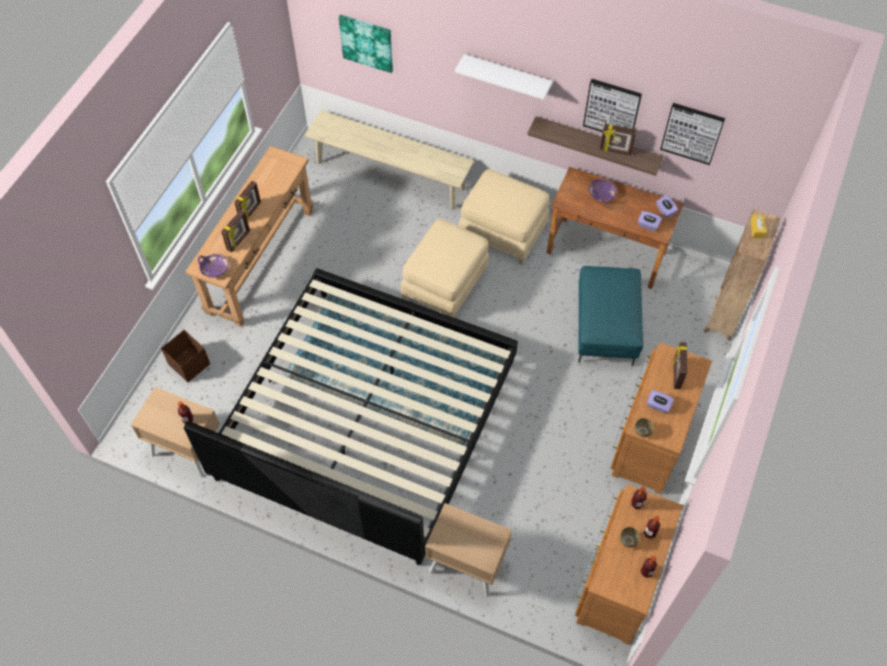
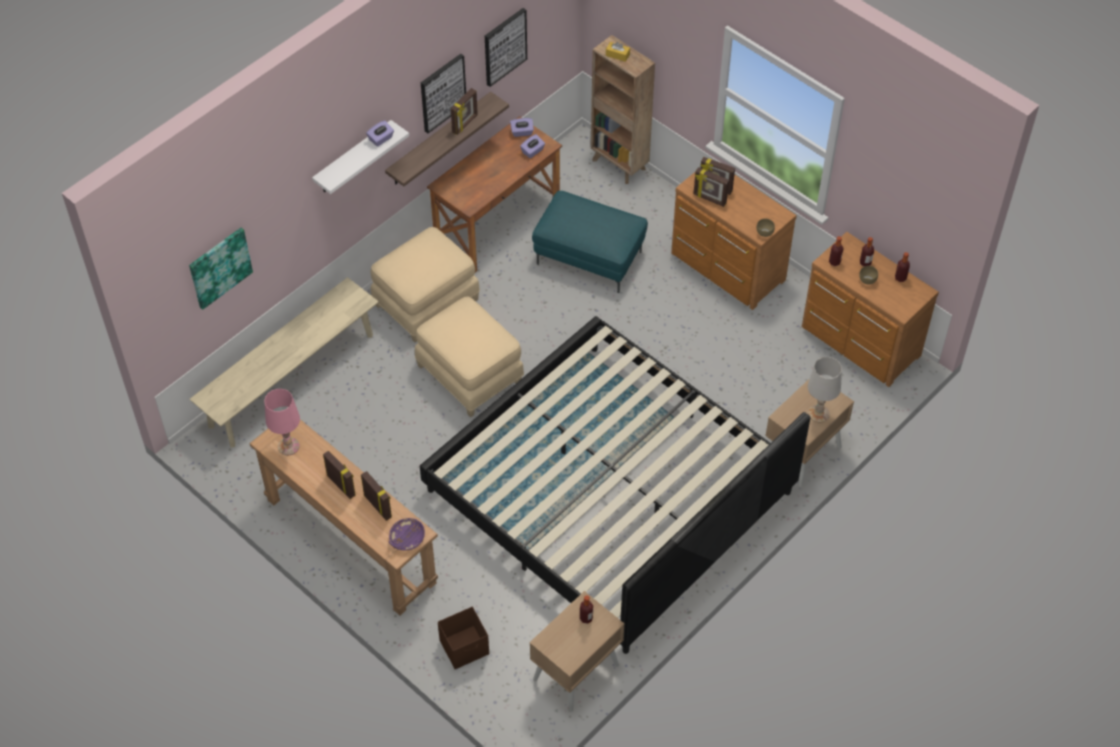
camera: 70 degrees left, 5 degrees down
(275, 168) = (288, 446): none -> pink table lamp
(465, 546) = (819, 413): none -> white table lamp
(602, 194) = (477, 173): purple bowl -> none
(658, 405) = (742, 212): purple tissue box -> purple tissue box (381, 139)
(660, 373) = (709, 199): none -> picture frame

